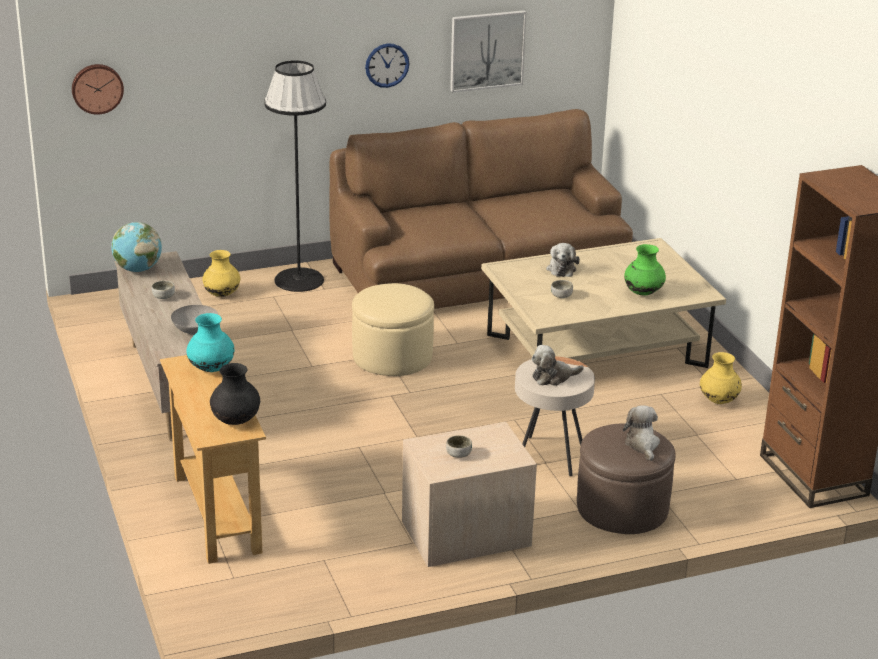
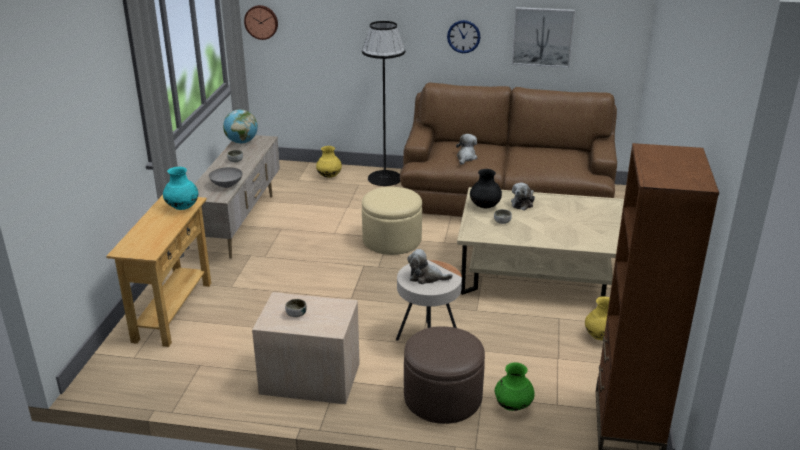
camera: 30 degrees right, 0 degrees up
(236, 421) = (151, 245): black vase -> black vase (485, 206)
(642, 445) = (454, 350): plush toy -> plush toy (466, 158)
(643, 293) = (568, 234): green vase -> green vase (513, 406)

